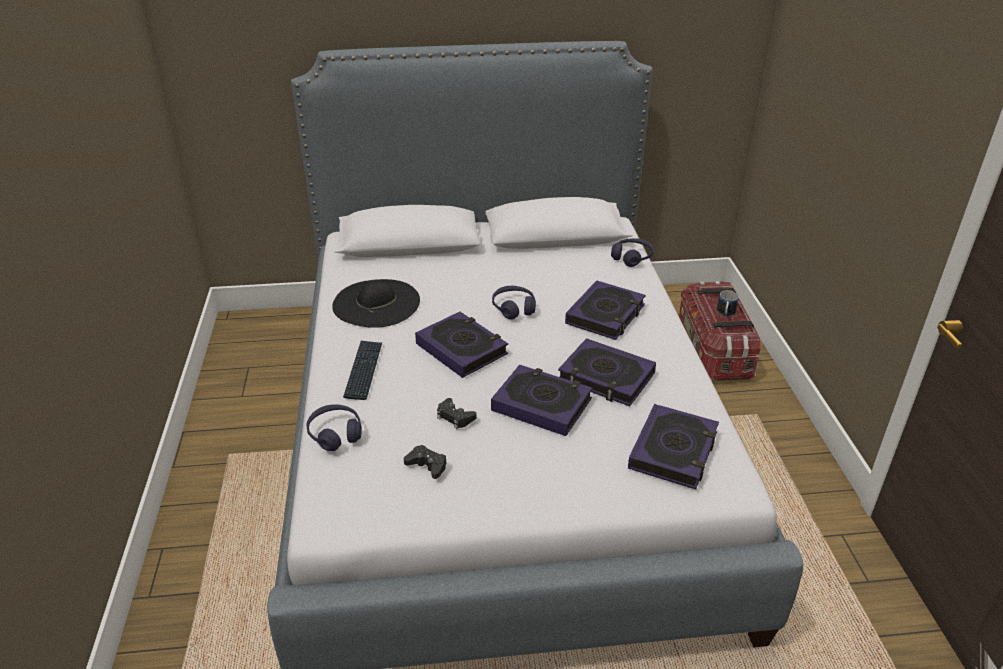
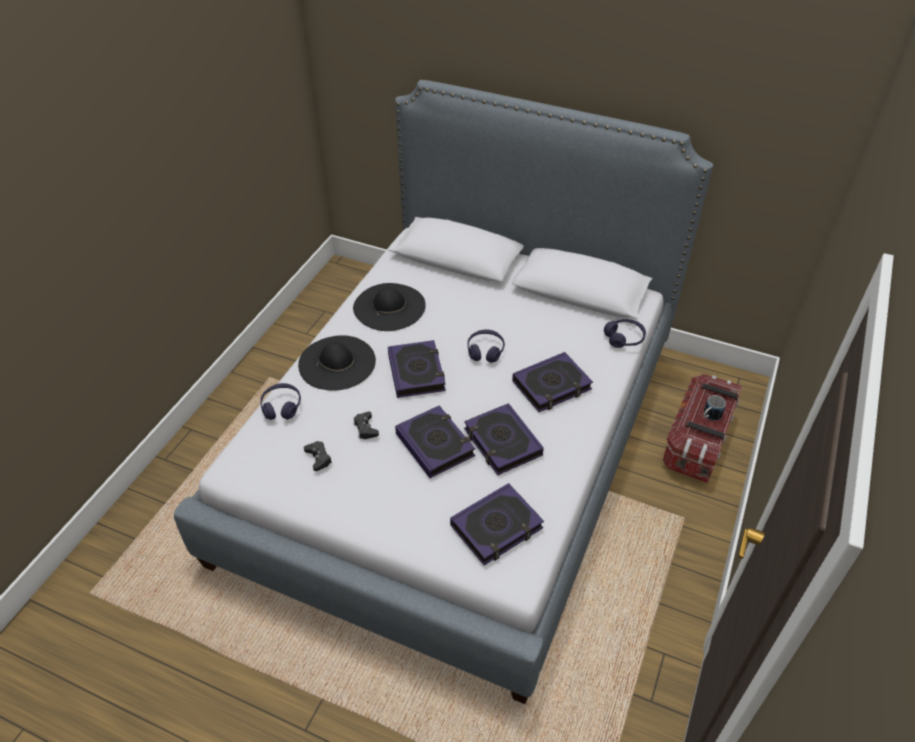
camera: 30 degrees right, 10 degrees up
(363, 370) = (337, 362): keyboard -> black hat

